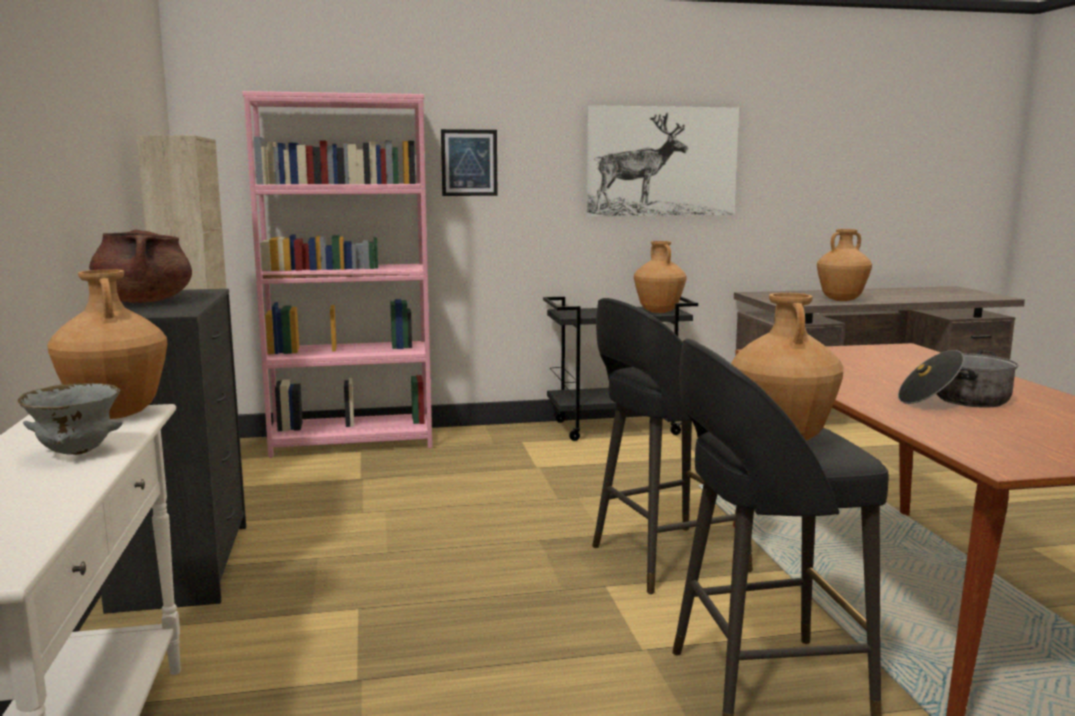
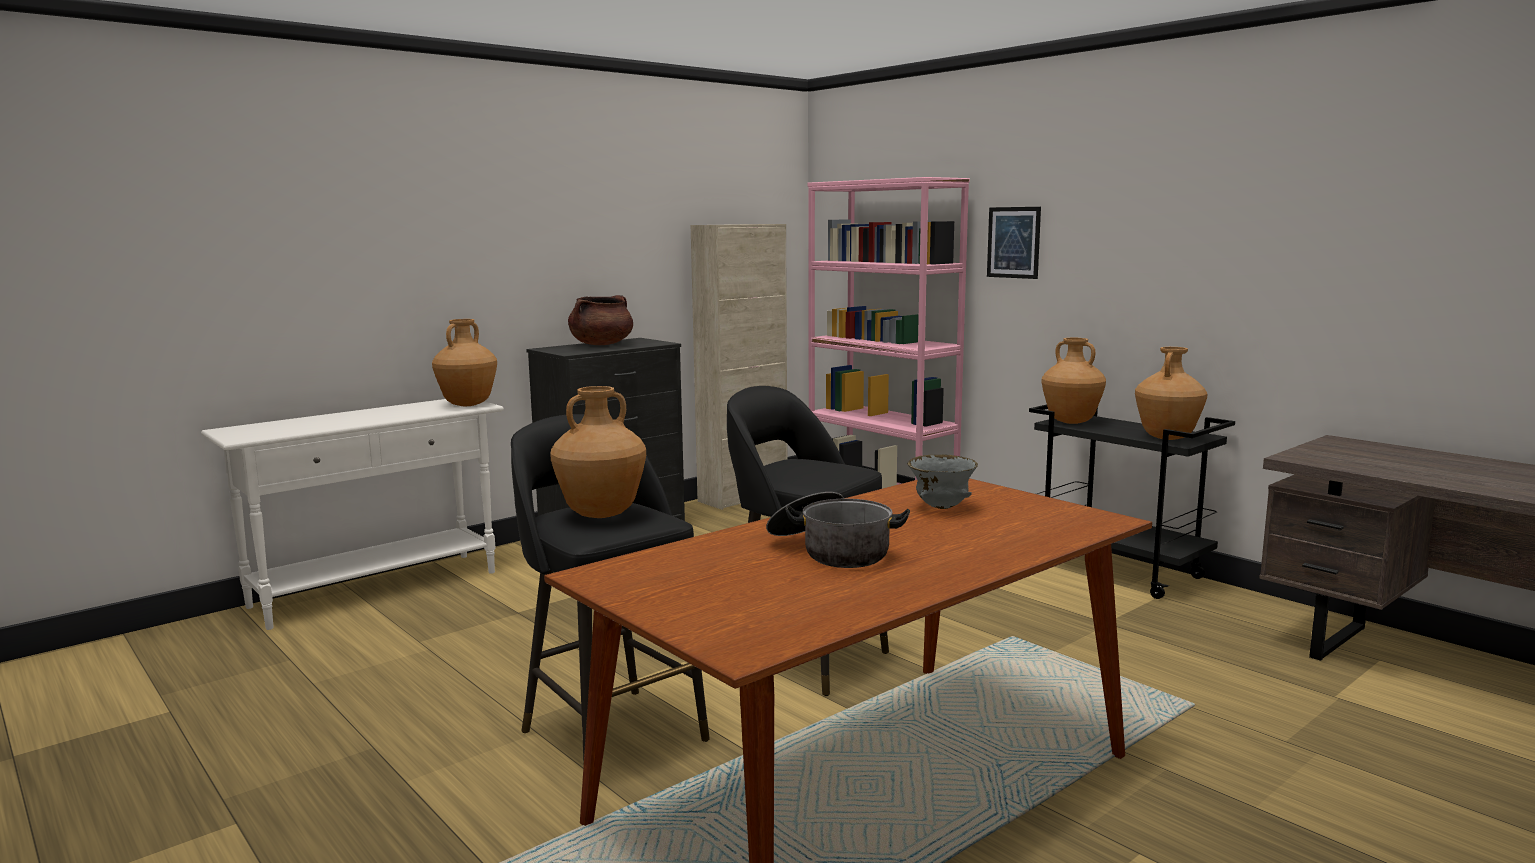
camera: 60 degrees right, 0 degrees up
(75, 453) = (395, 414): grey bowl -> grey bowl (941, 507)
(661, 161) = (1229, 243): picture -> none
(841, 300) = (1417, 473): brown vase -> brown vase (1071, 422)

